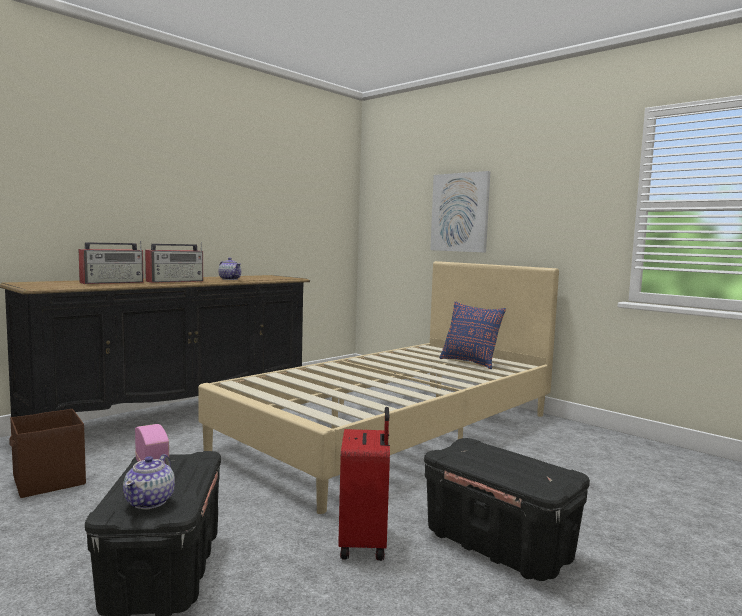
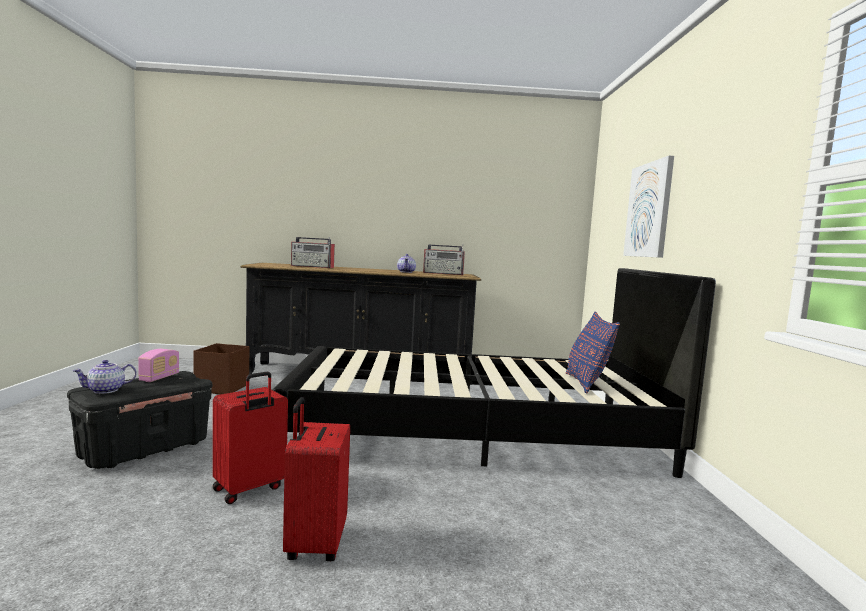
camera: 45 degrees right, 0 degrees up
(176, 281) = (356, 269): radio -> radio (444, 273)
(395, 431) = (473, 433): beige bed -> black bed
(497, 545) = (314, 544): black storage box -> red suitcase

